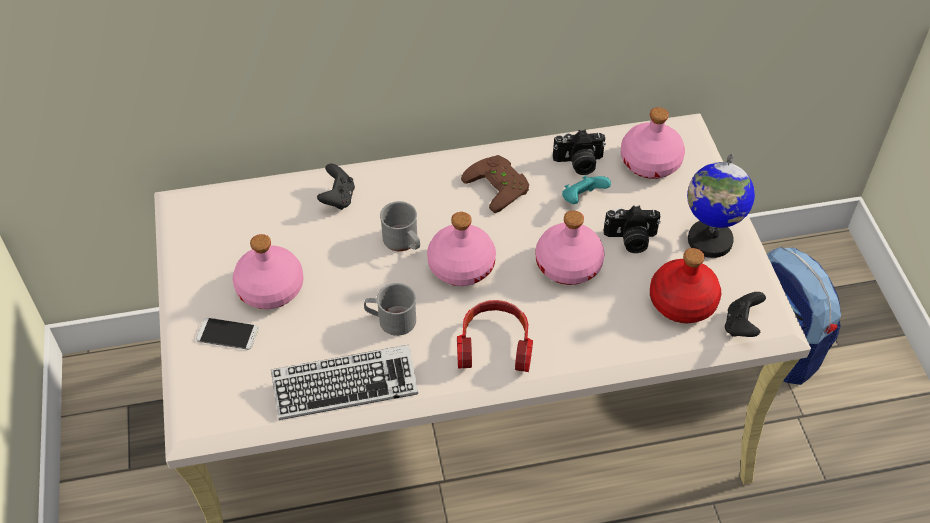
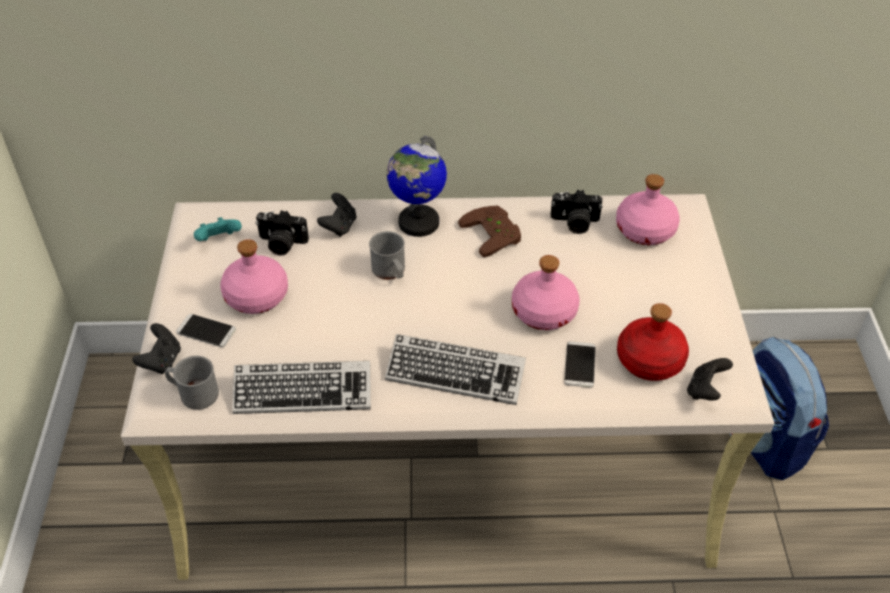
camera: 10 degrees right, 5 degrees down
(189, 374) = (162, 361): none -> black game controller
(391, 320) = (361, 339): grey mug -> grey mug (194, 393)
(460, 265) = (440, 299): pink bottle -> none
(494, 344) = (455, 374): headphones -> keyboard
(582, 199) = (571, 255): turquoise game controller -> turquoise game controller (219, 240)
(615, 316) = (580, 365): none -> phone
(630, 240) = (610, 297): camera -> camera (281, 244)
(709, 240) = (688, 308): globe -> globe (418, 222)

